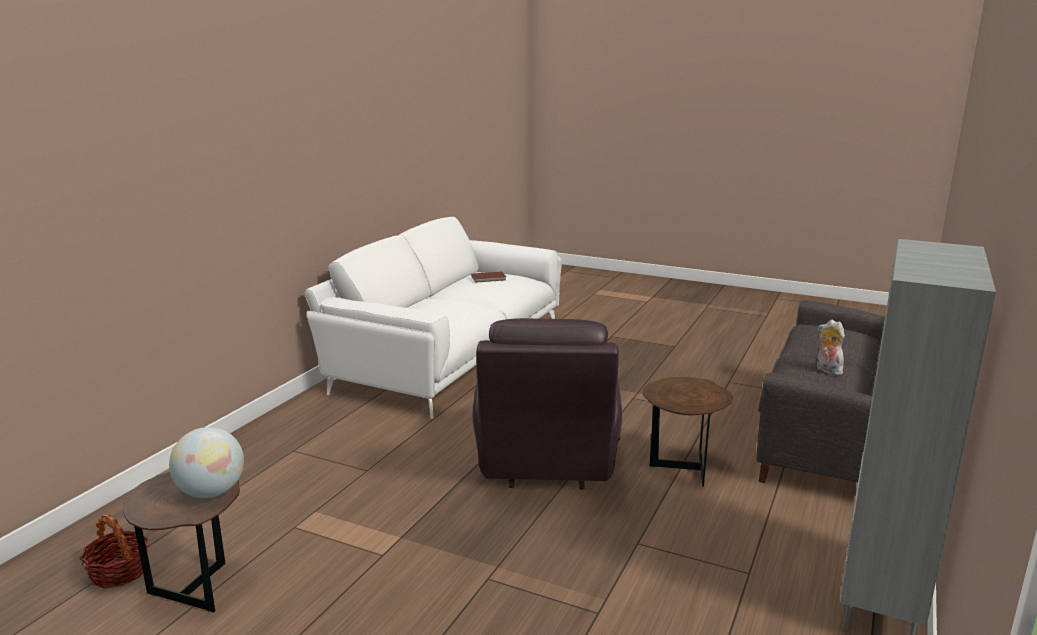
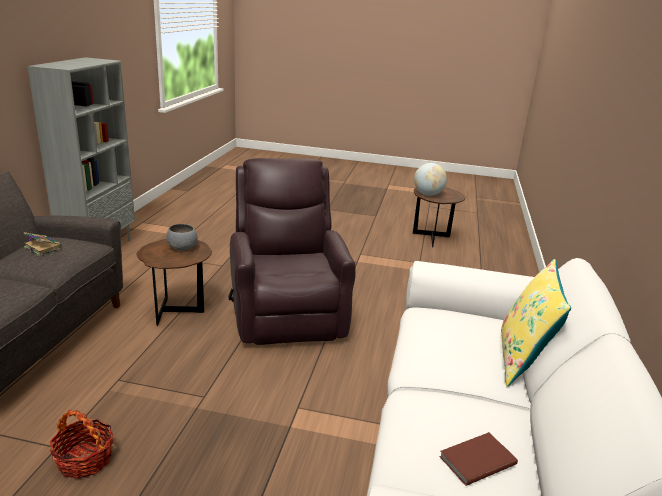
camera: 165 degrees right, 5 degrees up
(119, 572) = (474, 242): basket -> basket (84, 460)
(408, 305) = (522, 359): none -> yellow pillow
(679, 397) = (182, 248): none -> grey bowl
(826, 370) = (42, 247): plush toy -> book

